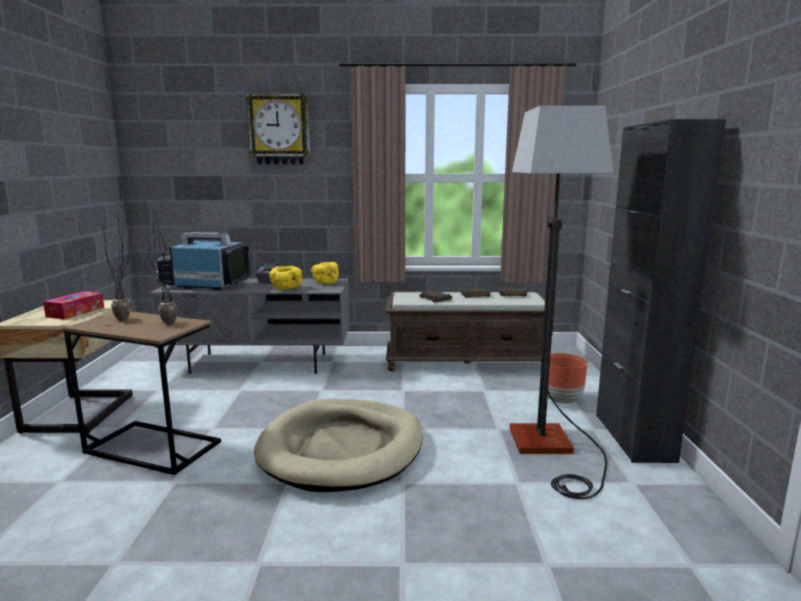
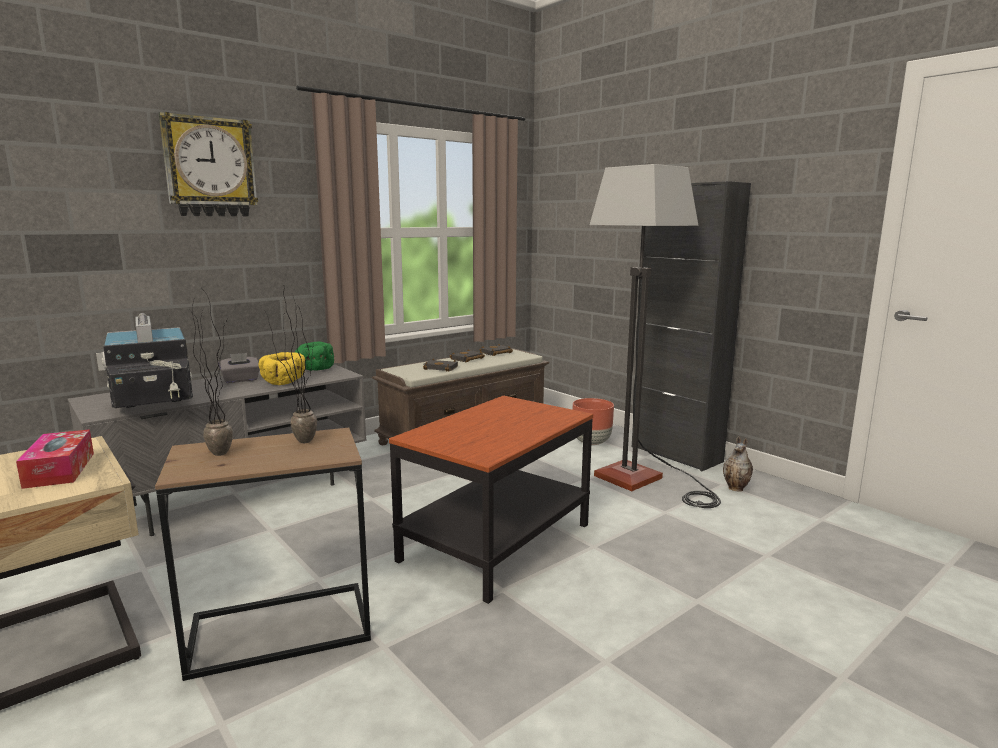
camera: 40 degrees left, 0 degrees up
(205, 285) = (153, 399): television -> television turned 90 degrees counterclockwise
(325, 283) = (315, 369): yellow bowl -> green bowl
(342, 449) = (496, 542): beige dog bed -> side table
(640, 493) = (736, 488): none -> vase

